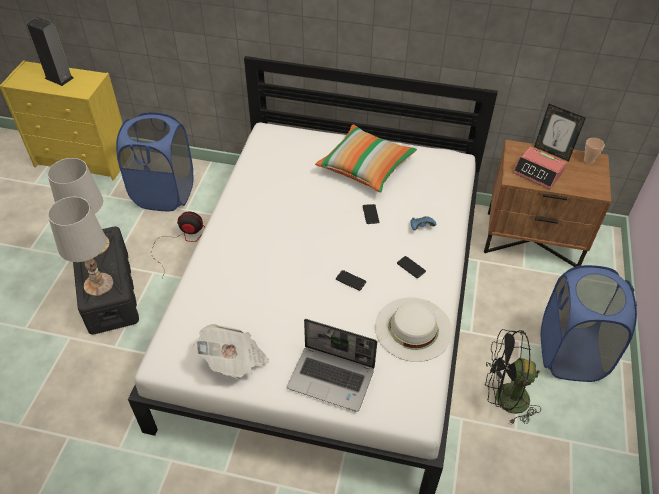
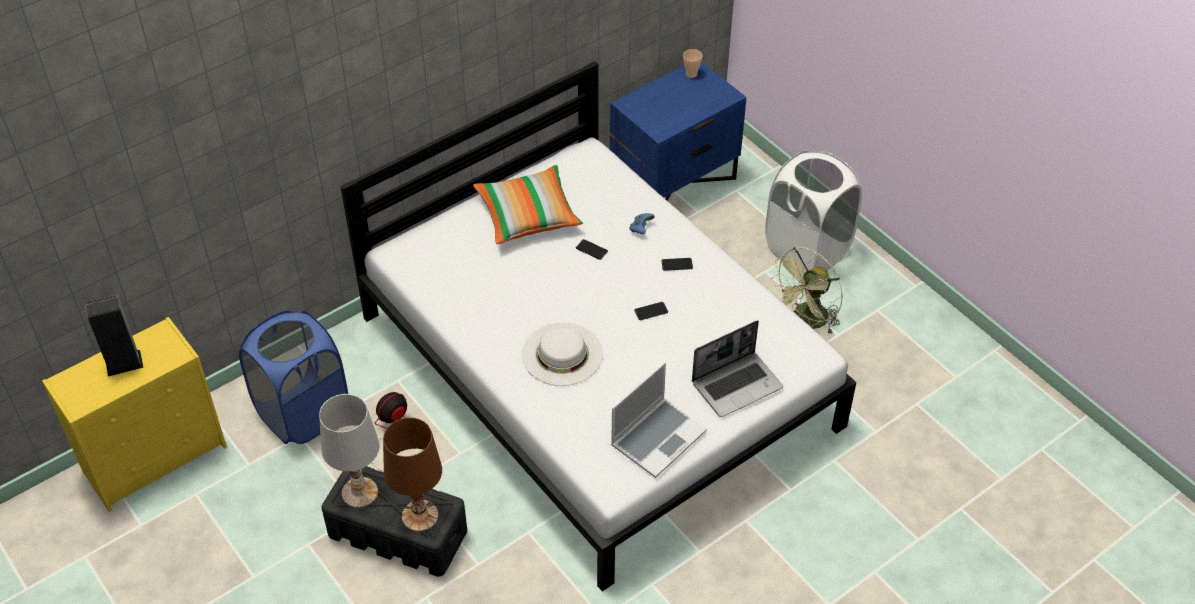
camera: 50 degrees left, 0 degrees up
(99, 284) = (420, 515): white table lamp -> brown table lamp
(234, 360) = (658, 437): newspaper -> laptop
(413, 328) = (739, 305): white hat -> white hat (562, 354)
(504, 399) = (806, 321): black fan -> green fan
(532, 239) = (674, 182): brown nightstand -> blue nightstand
(538, 173) = (671, 113): alarm clock -> none
(552, 152) = (658, 87): picture frame -> none
(570, 354) = (807, 250): blue laundry basket -> white laundry basket

